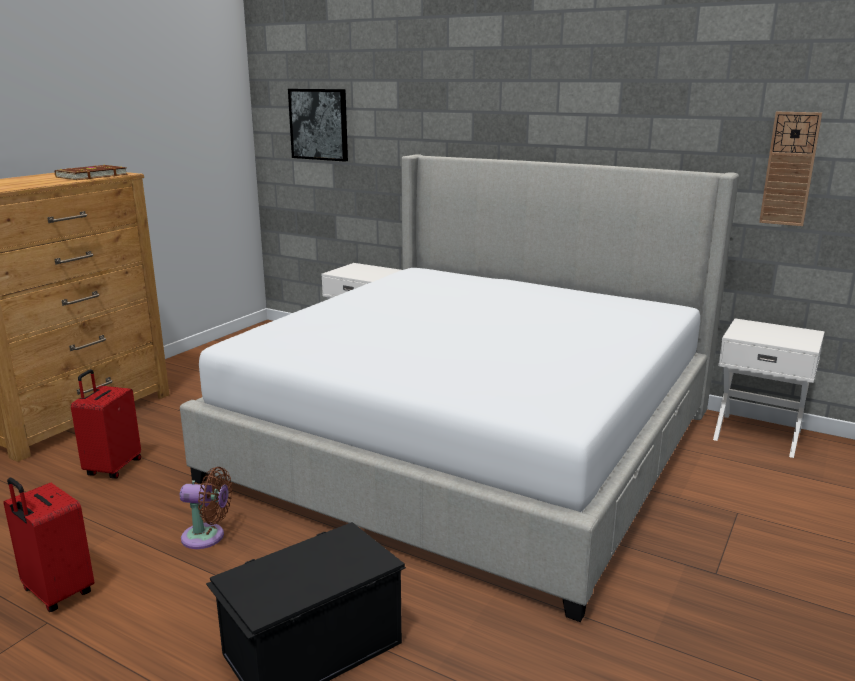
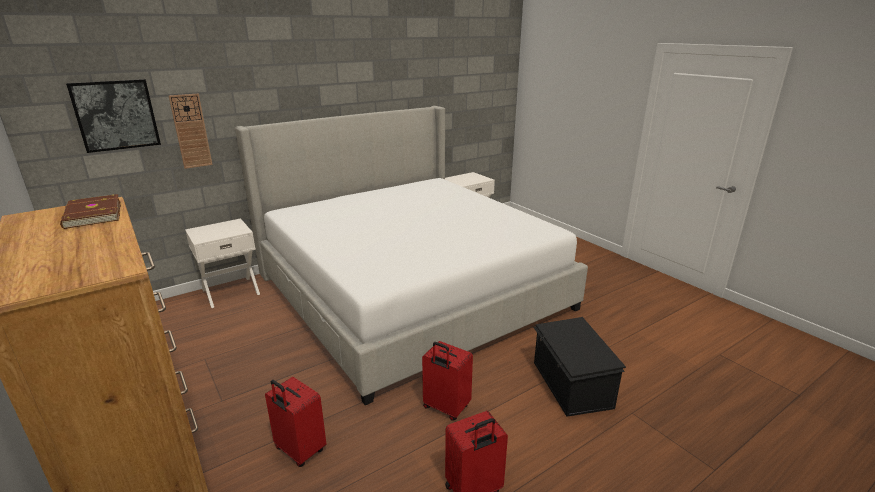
camera: 65 degrees left, 5 degrees up
(207, 537) = (445, 408): brown fan -> red suitcase
(789, 169) = (453, 100): wall clock -> wall clock (191, 131)

